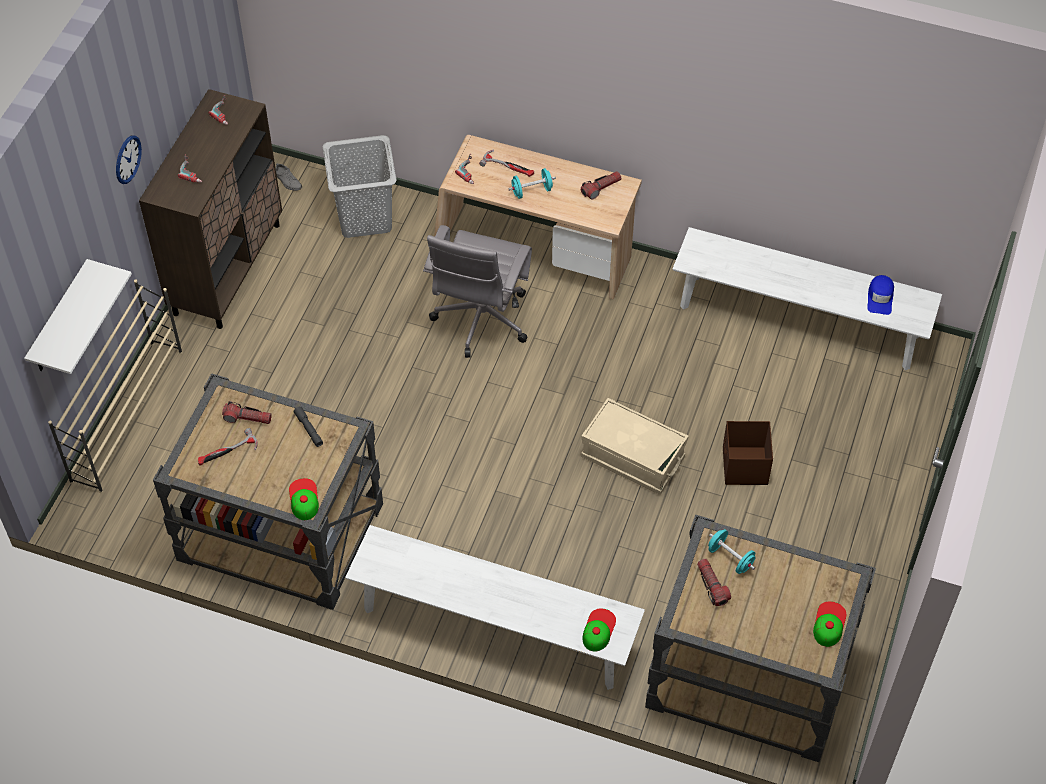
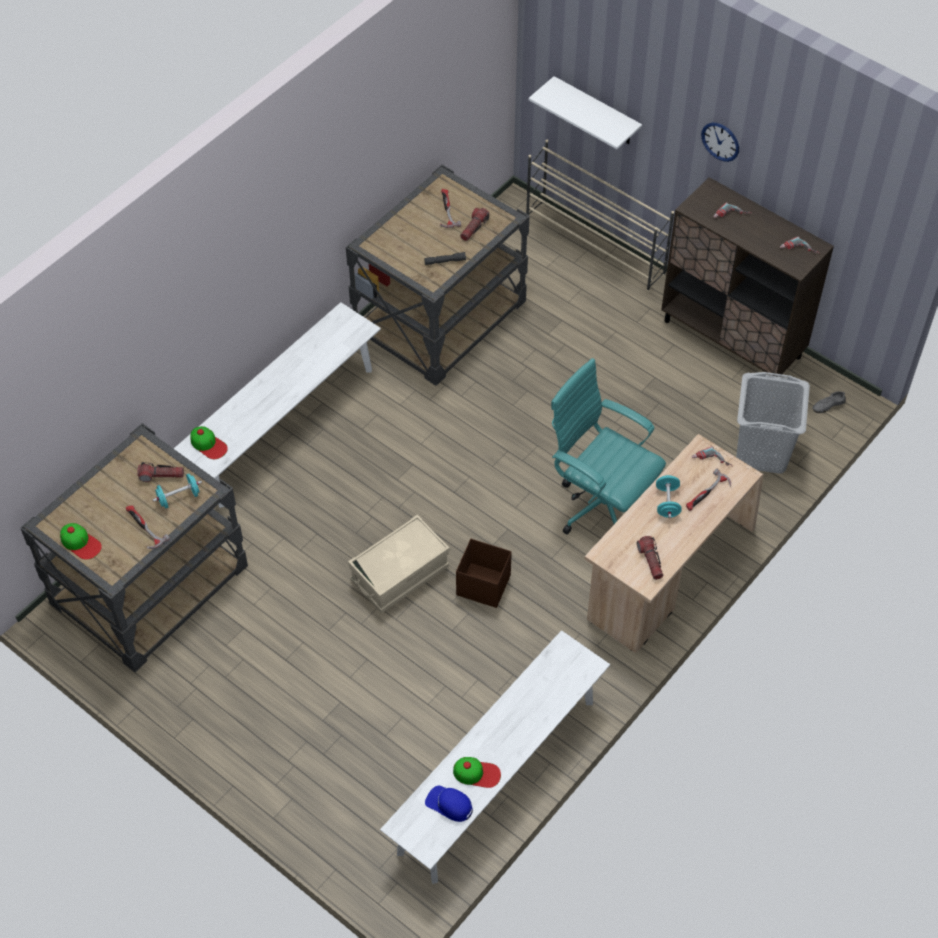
camera: 110 degrees right, 0 degrees up
(303, 499) = (380, 244): cap -> cap (477, 773)
(480, 323) = (600, 505): grey office chair -> turquoise office chair
(744, 467) = (350, 659): brown storage box -> brown storage box (482, 585)
(782, 574) = (144, 528): none -> hammer

